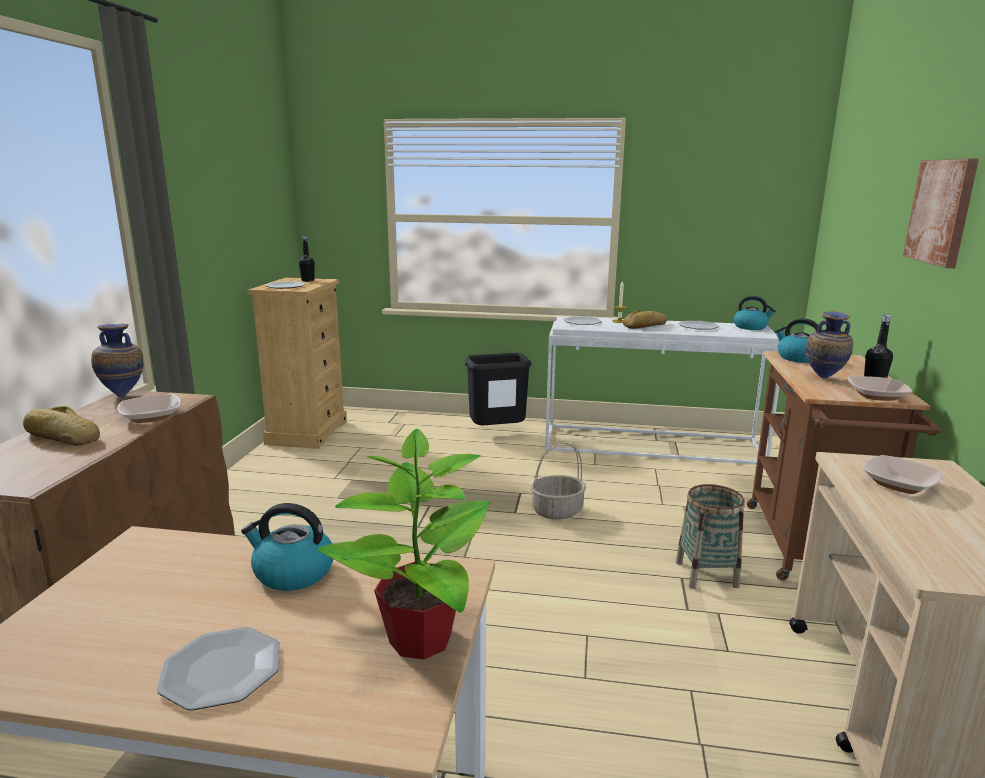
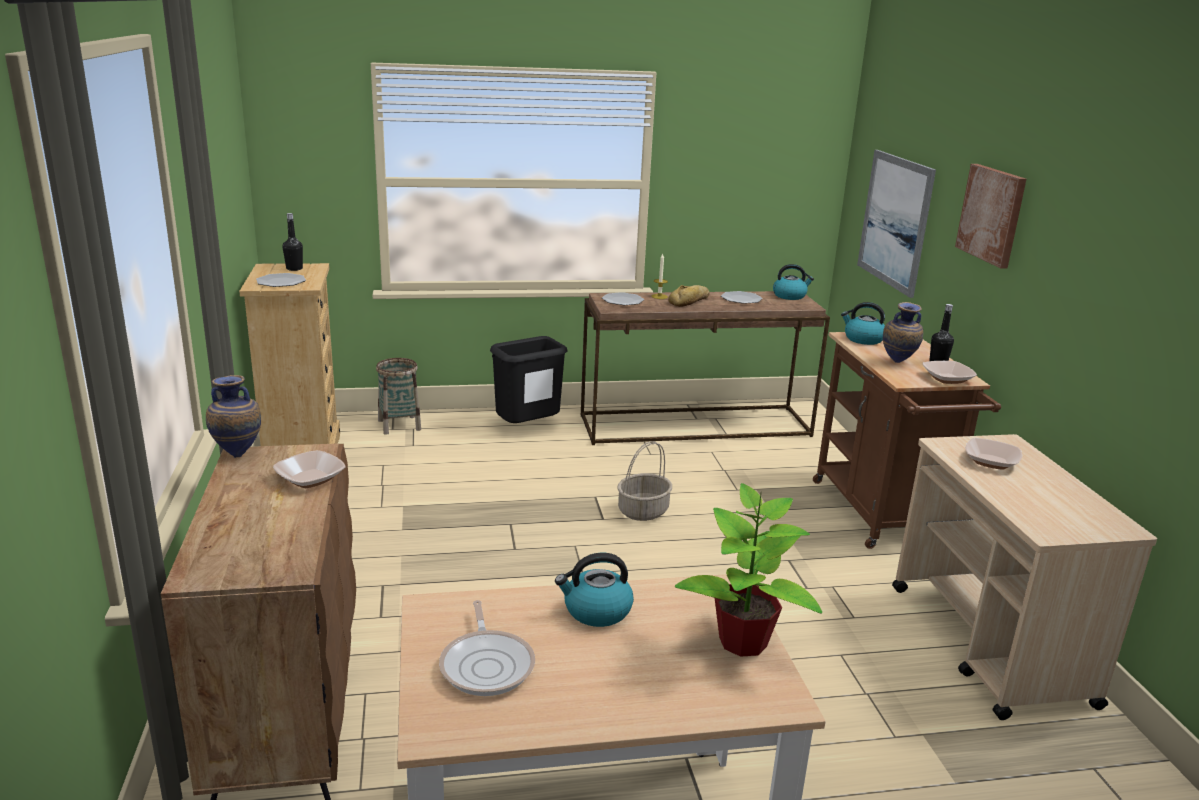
camera: 20 degrees left, 5 degrees up
(62, 437) = (246, 515): bread -> none
(120, 608) = (487, 664): none -> frying pan
(221, 670) = (623, 691): plate -> none
(653, 445) = (696, 425): white console table -> brown console table
(706, 574) = (807, 553): basket -> basket (399, 425)
(855, 246) = (895, 221): none -> picture

